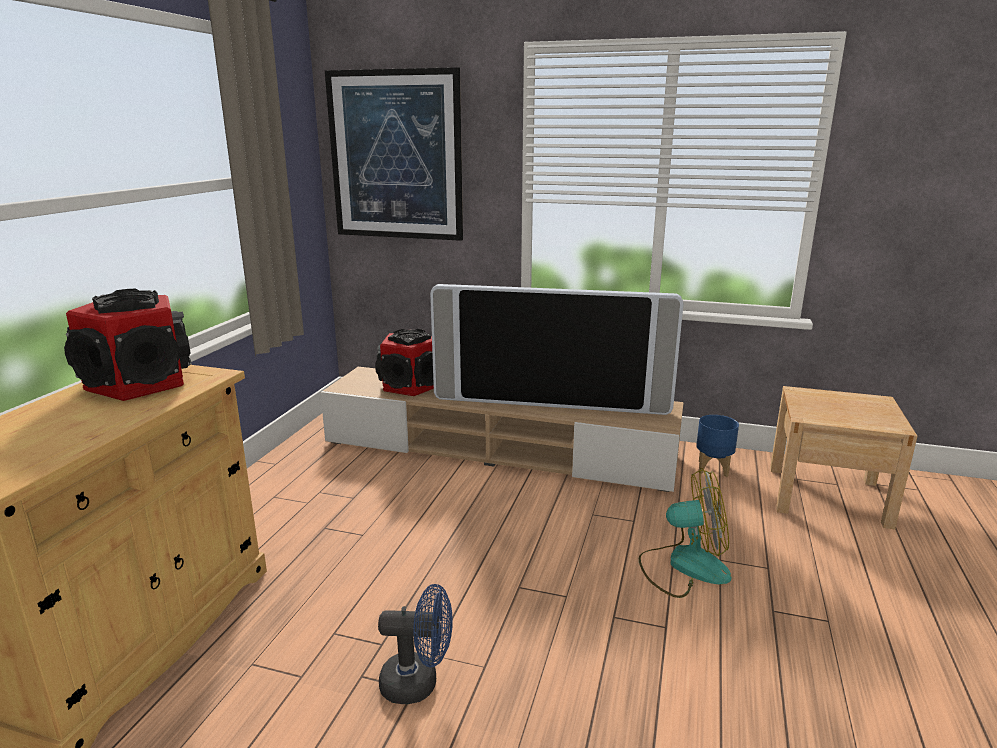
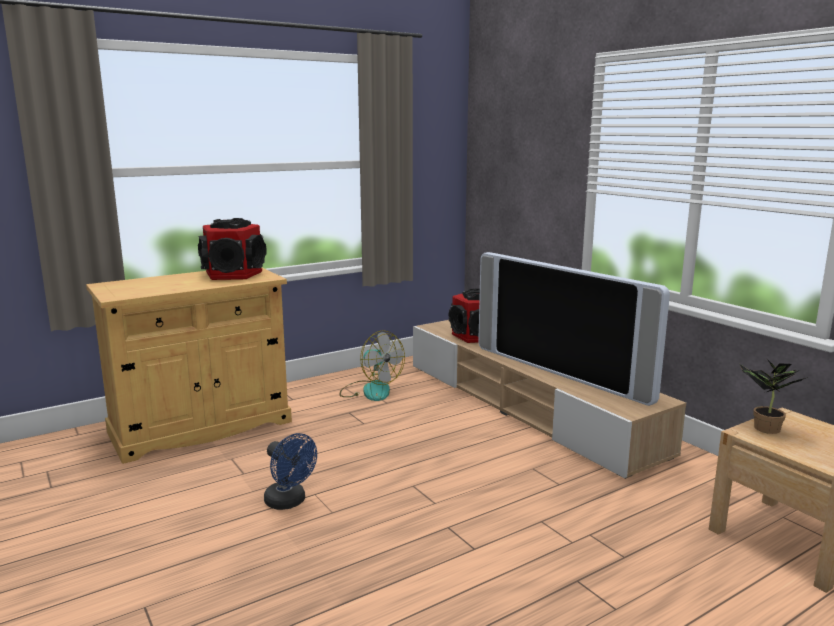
camera: 40 degrees right, 5 degrees down
(395, 156) = (508, 149): picture -> none
(684, 566) = (551, 525): fan -> fan (370, 390)
(713, 468) = (700, 479): blue planter -> none
(808, 409) = (763, 428): none -> potted plant

